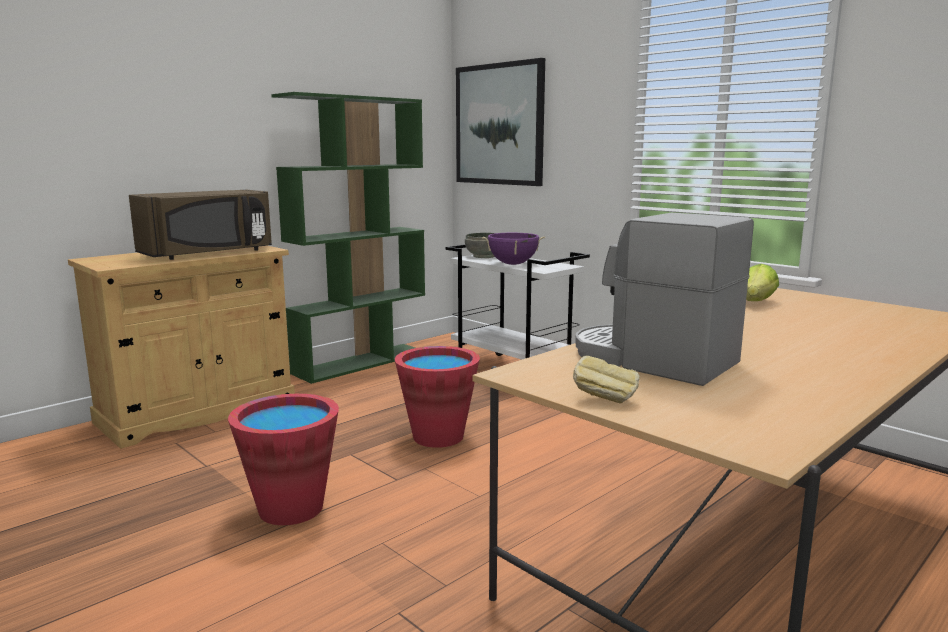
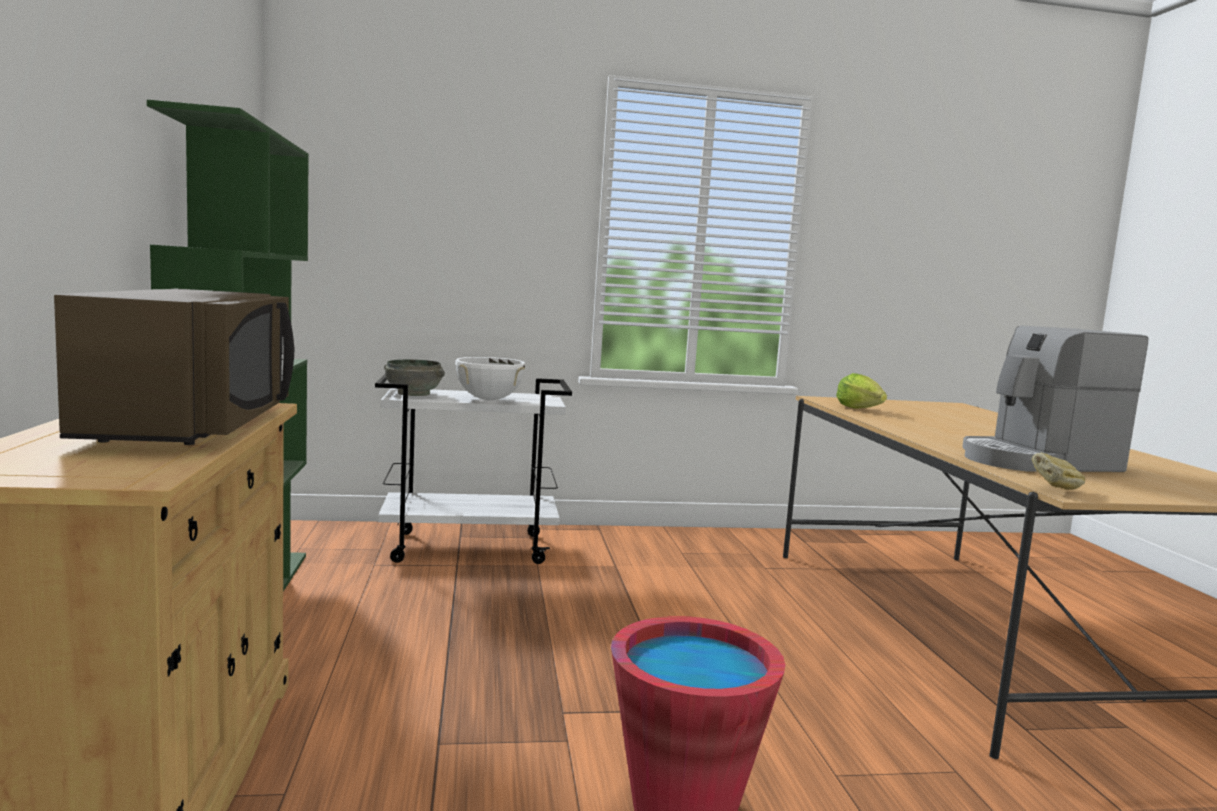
camera: 55 degrees left, 5 degrees down
(438, 437) = (590, 646): red bucket -> none
(499, 124) = (374, 205): picture -> none
(513, 264) = (489, 399): purple cooking pot -> white cooking pot
(605, 399) = (1161, 494): bread -> bread (1055, 490)

